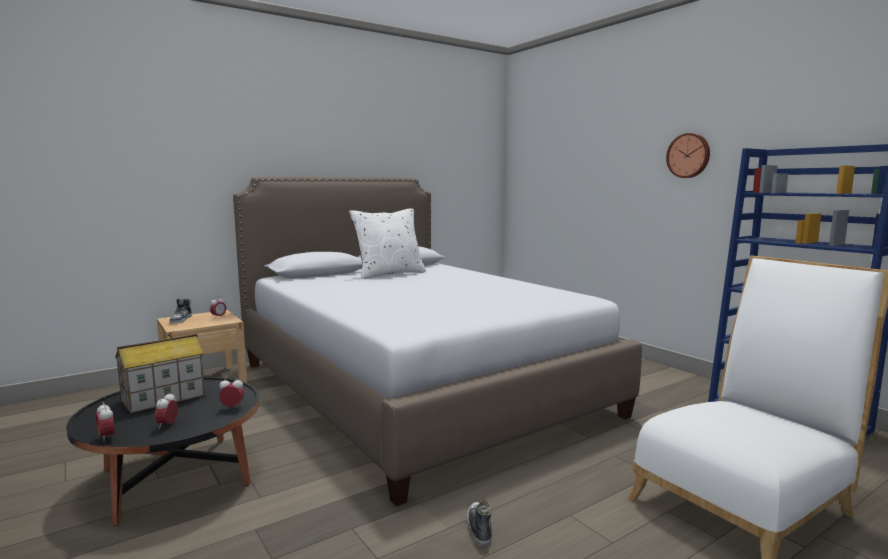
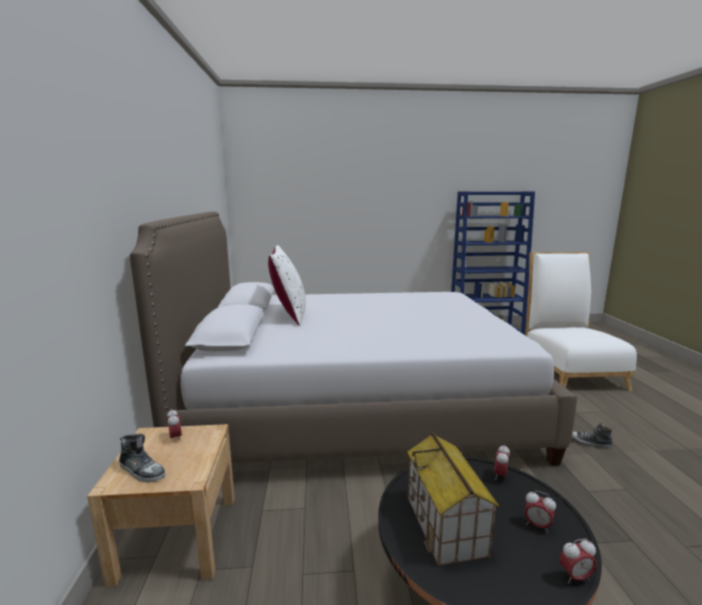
camera: 60 degrees left, 5 degrees up
(689, 155) = (409, 192): wall clock -> none

